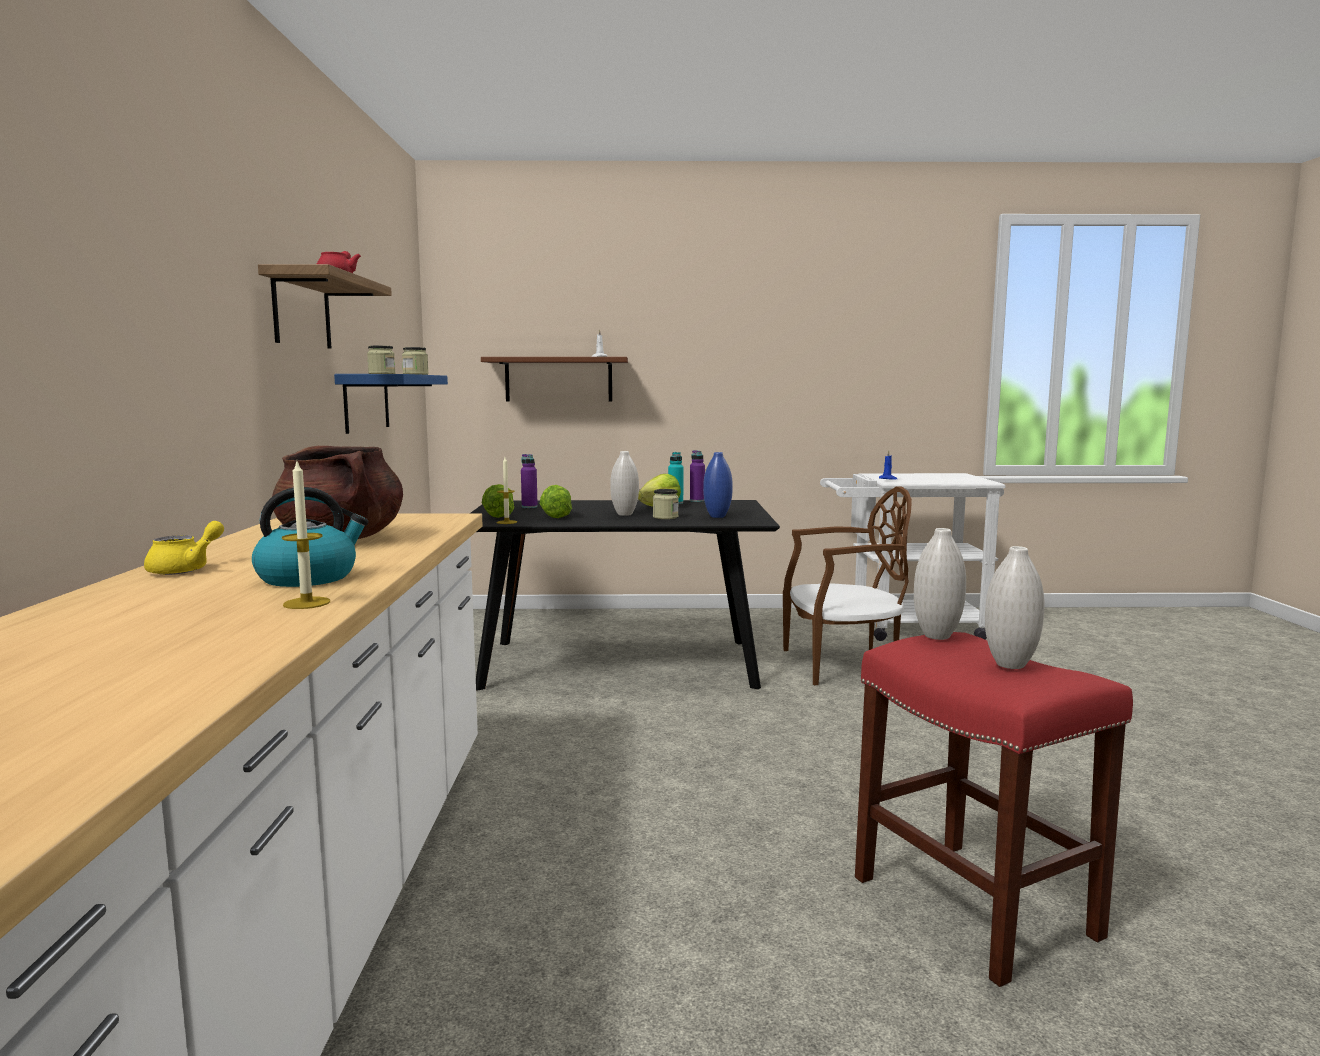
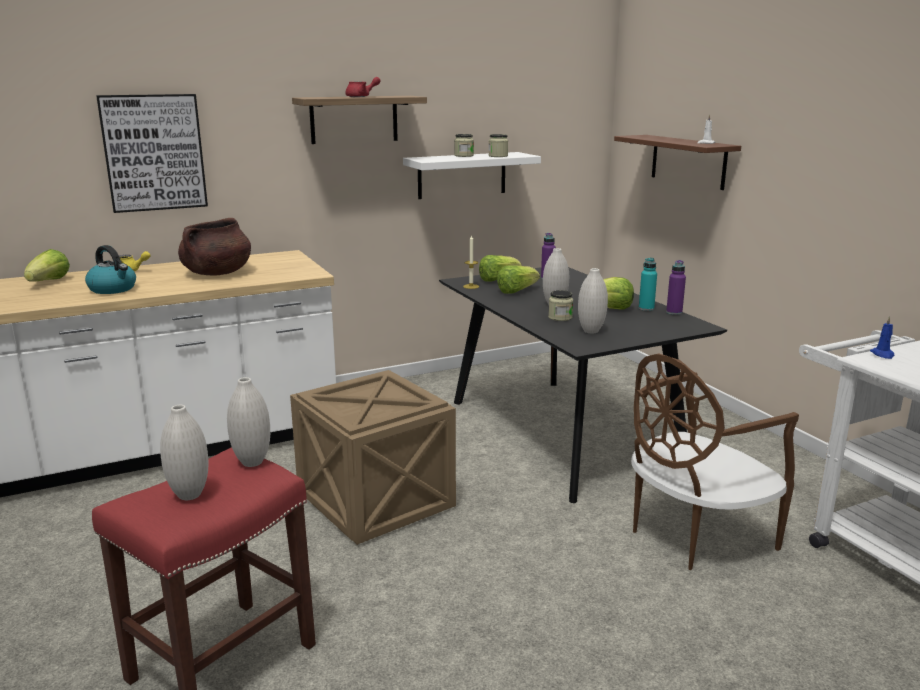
camera: 65 degrees right, 10 degrees up
(113, 609) = (49, 282): none -> lettuce
(133, 331) = (154, 152): none -> picture
(306, 603) = (58, 300): candle -> none
(366, 402) = (462, 175): blue shelf -> white shelf
(670, 769) = (374, 500): none -> crate
(717, 516) = (591, 331): blue vase -> white vase
(843, 665) = (694, 535): brown chair -> brown chair turned 90 degrees clockwise

